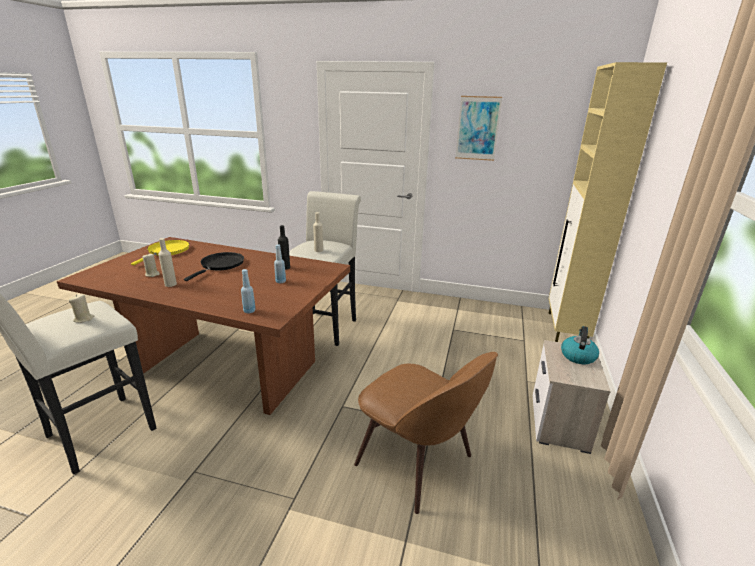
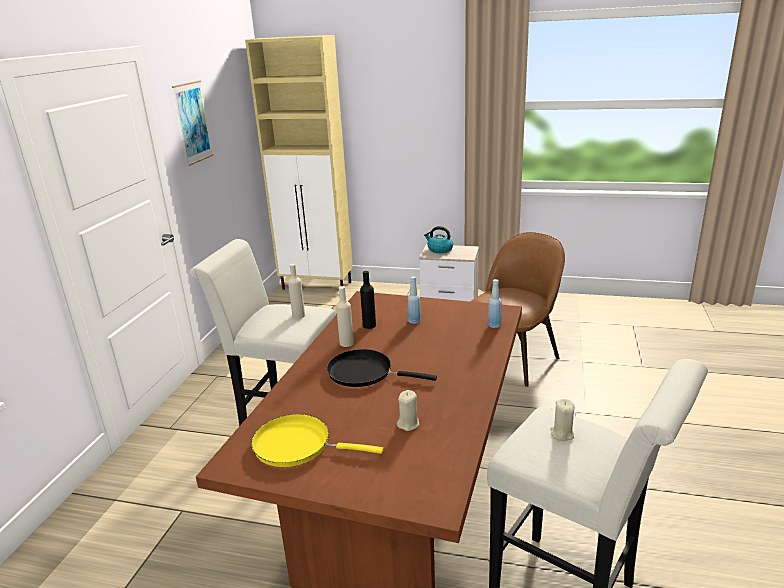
camera: 90 degrees left, 0 degrees up
(170, 284) = (441, 395): beige bottle -> beige bottle (346, 343)

